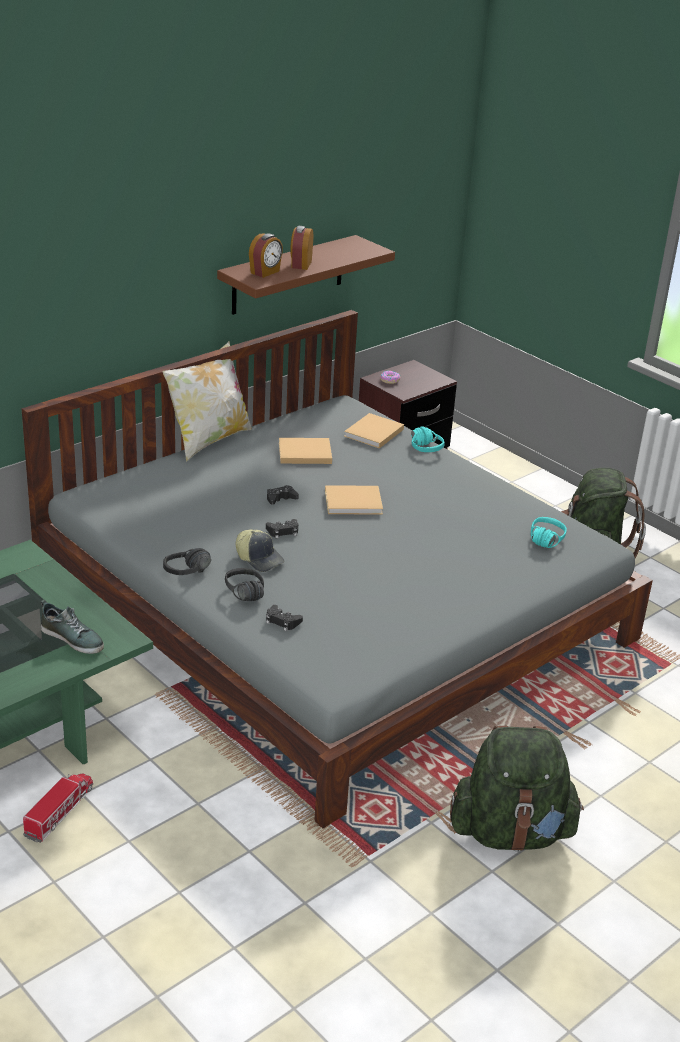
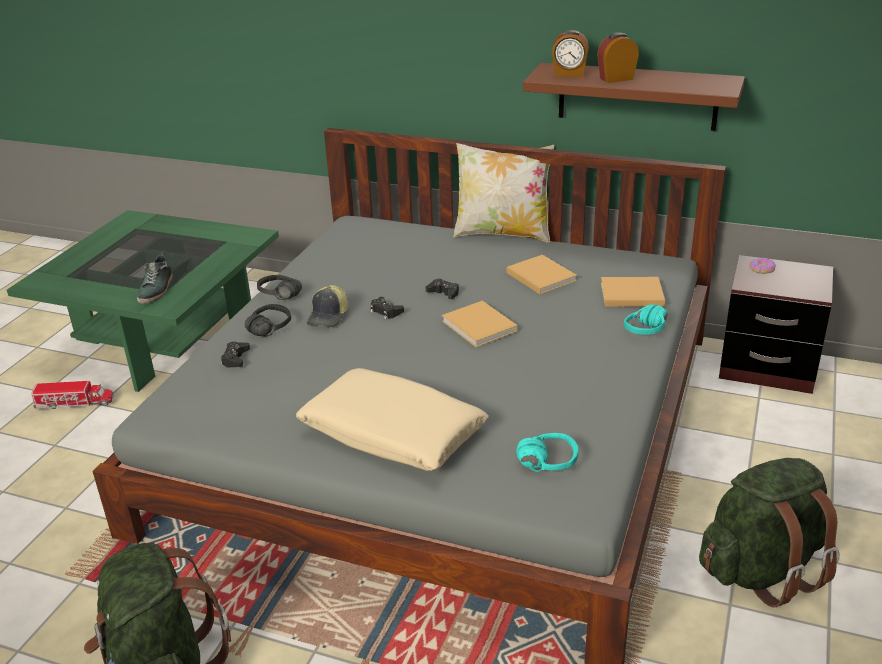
camera: 65 degrees right, 0 degrees up
(462, 584) = (392, 433): none -> beige pillow

